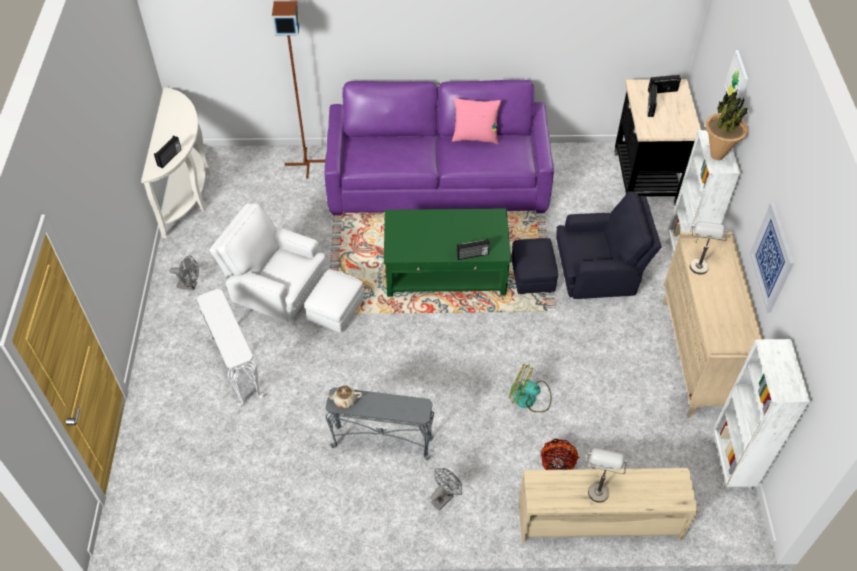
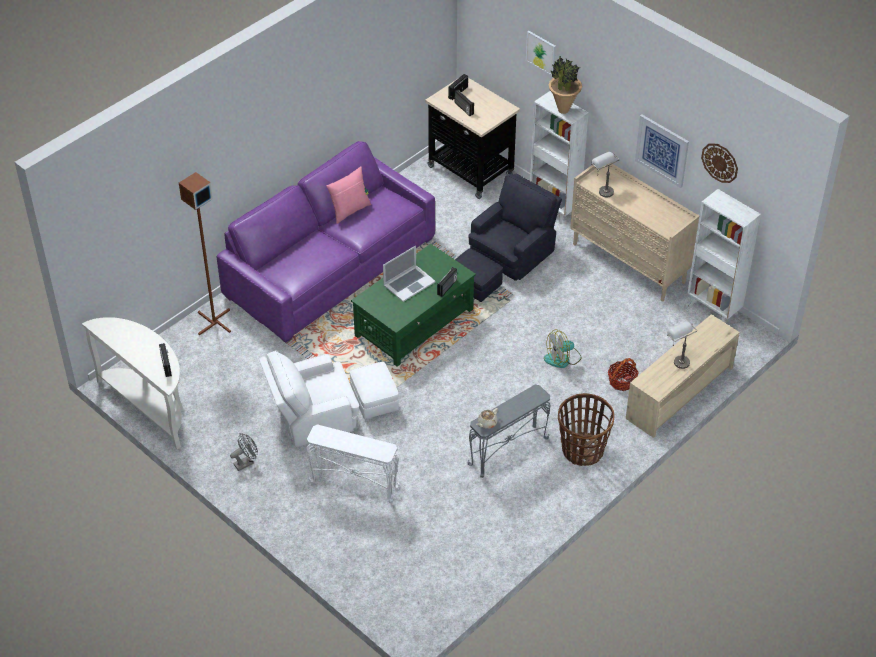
camera: 45 degrees left, 5 degrees down
(444, 497) = (582, 450): grey fan -> basket
(446, 229) = (409, 283): none -> laptop
(806, 309) = (720, 162): none -> wall clock

